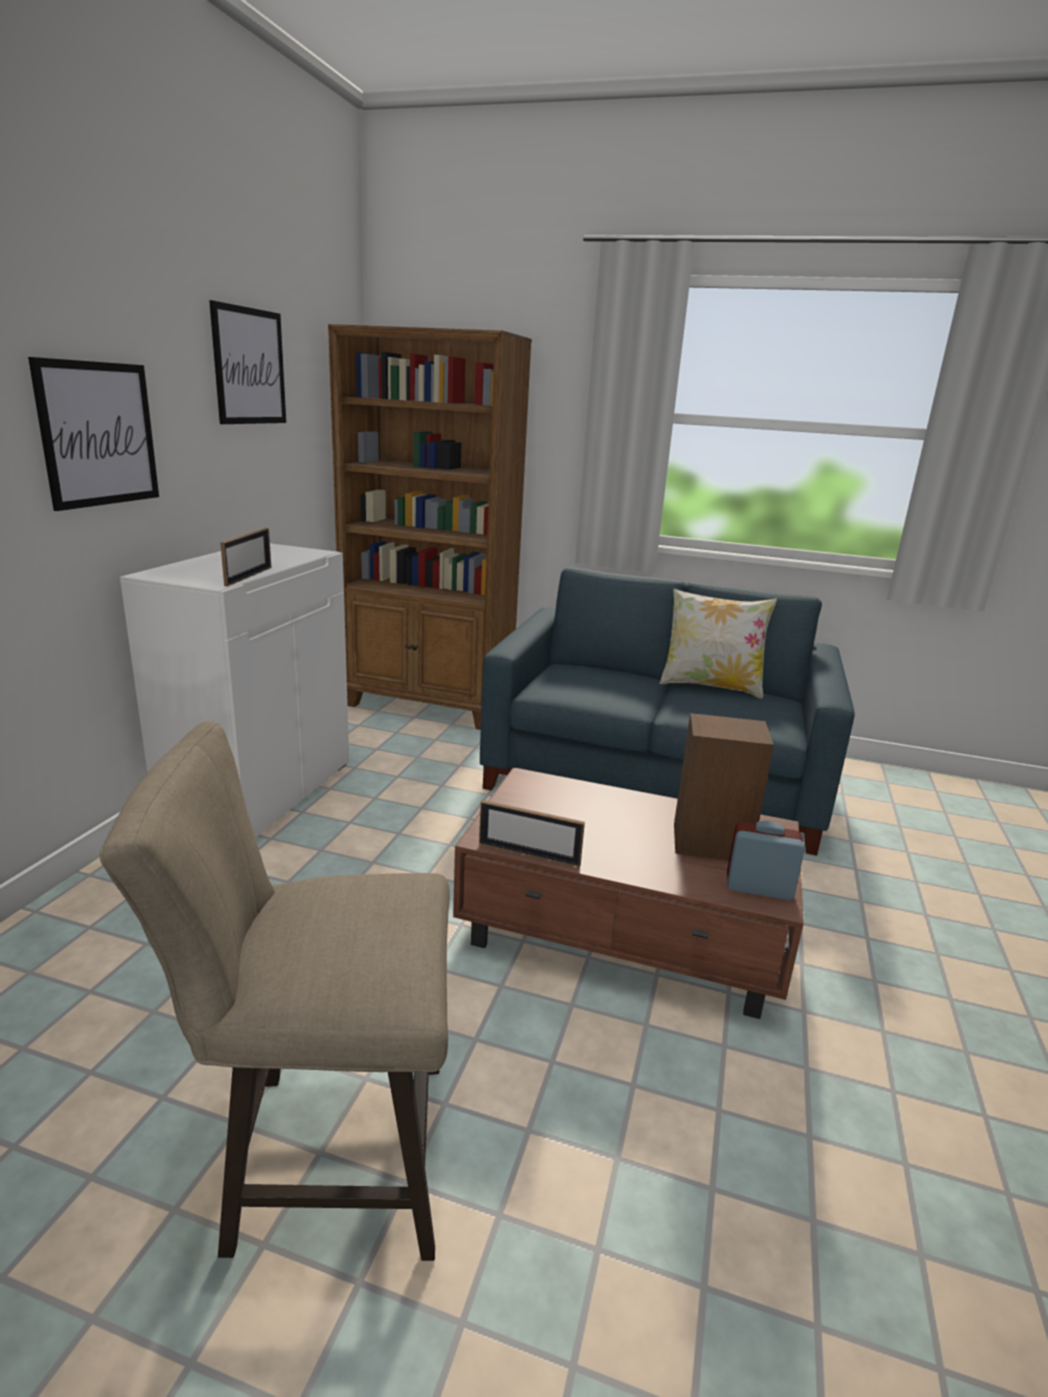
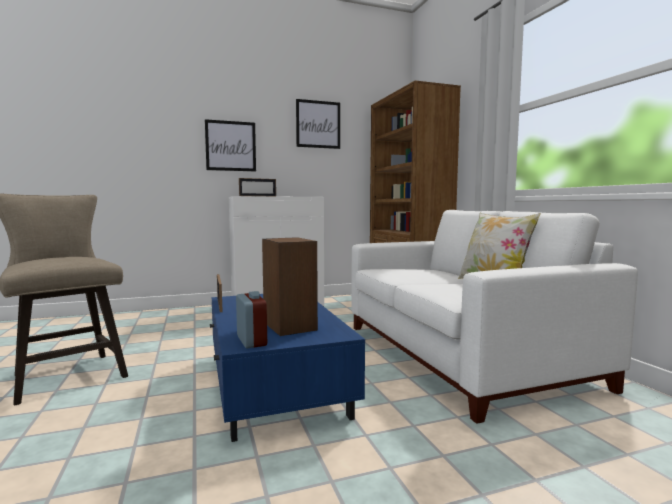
camera: 55 degrees right, 15 degrees down
(626, 930) = (275, 385): brown coffee table -> blue coffee table
(655, 777) = (459, 354): blue sofa -> white sofa

